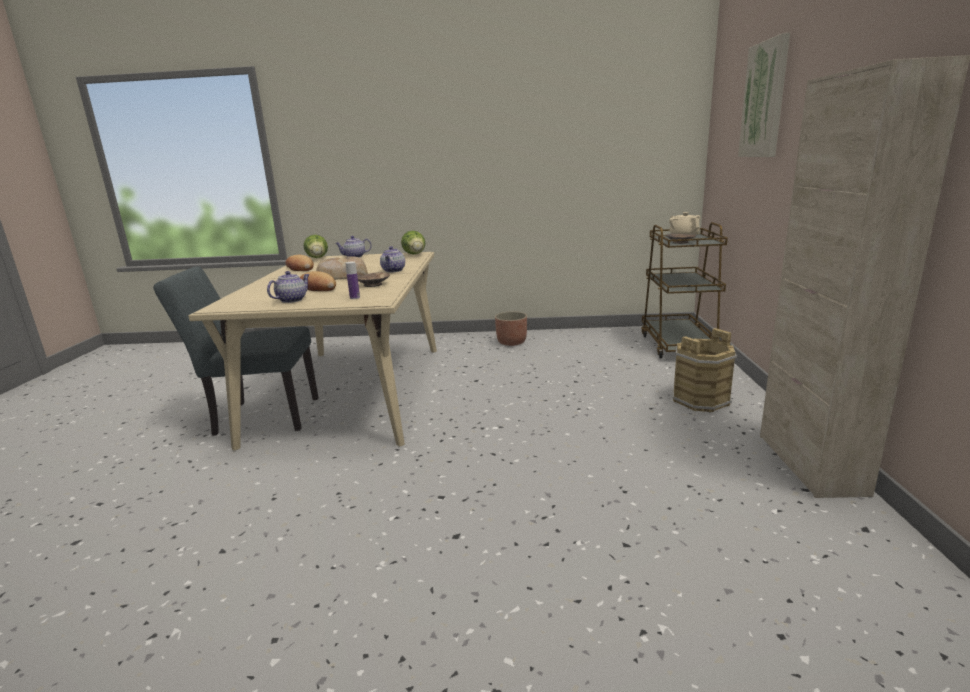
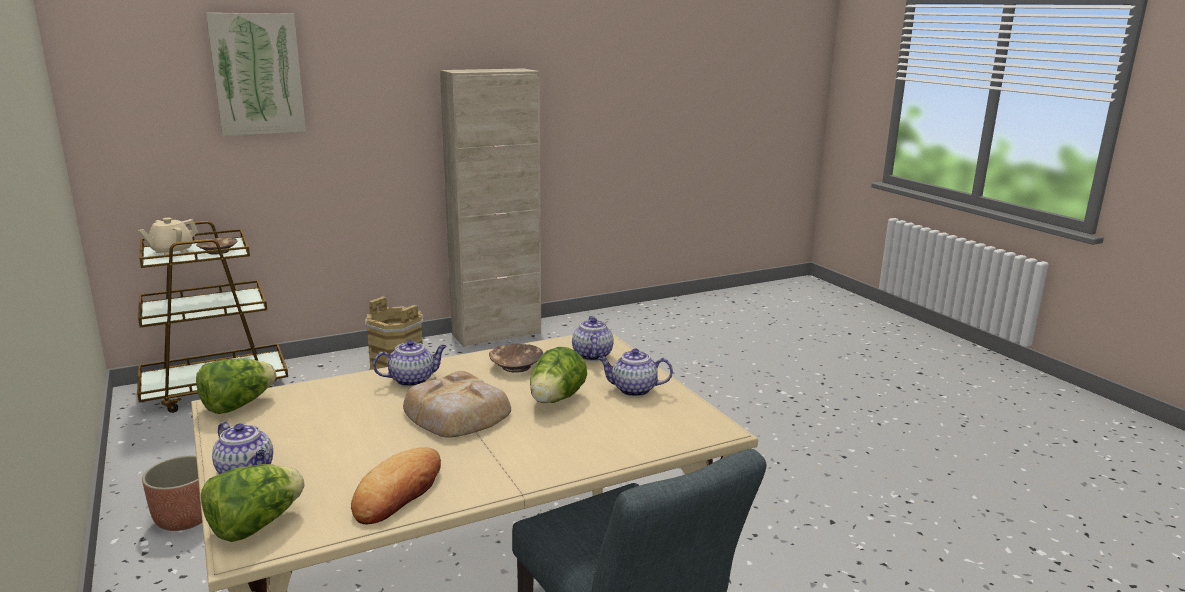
camera: 120 degrees left, 0 degrees up
(317, 287) = (556, 400): bread -> lettuce
(355, 298) = (591, 355): bottle -> teapot

